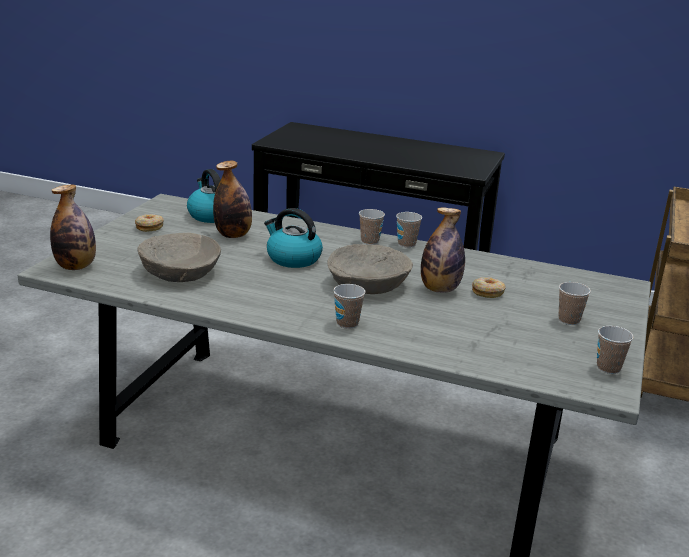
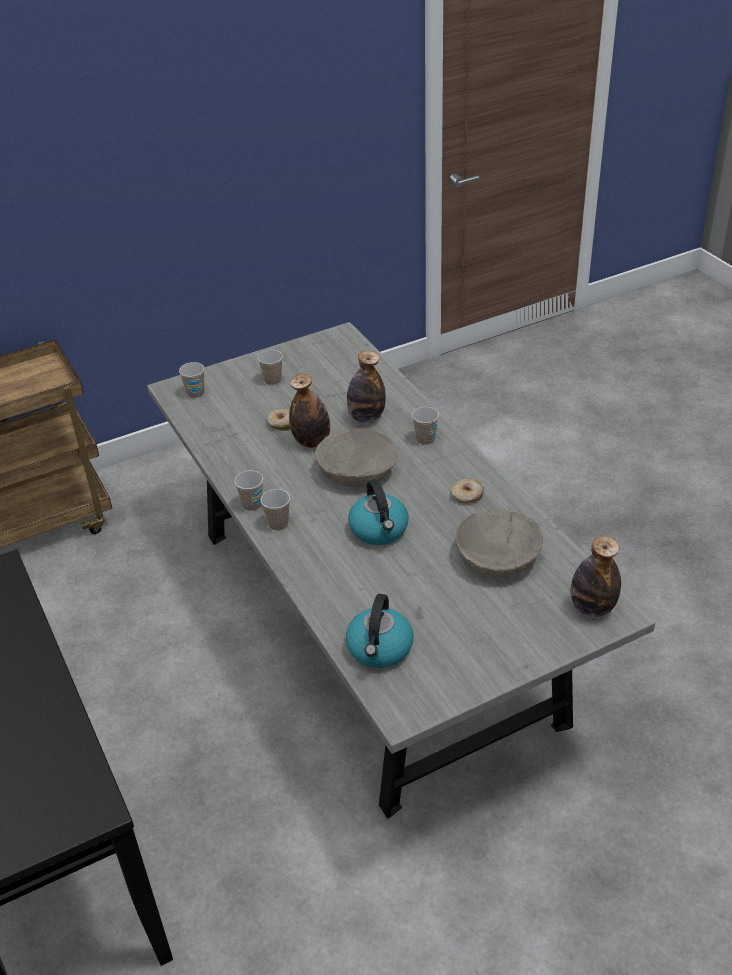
camera: 135 degrees left, 15 degrees up
(149, 227) = (470, 654): donut -> donut (467, 496)
(233, 235) = (395, 595): bottle -> bottle (366, 417)
(608, 368) = (315, 345): cup -> cup (195, 393)

